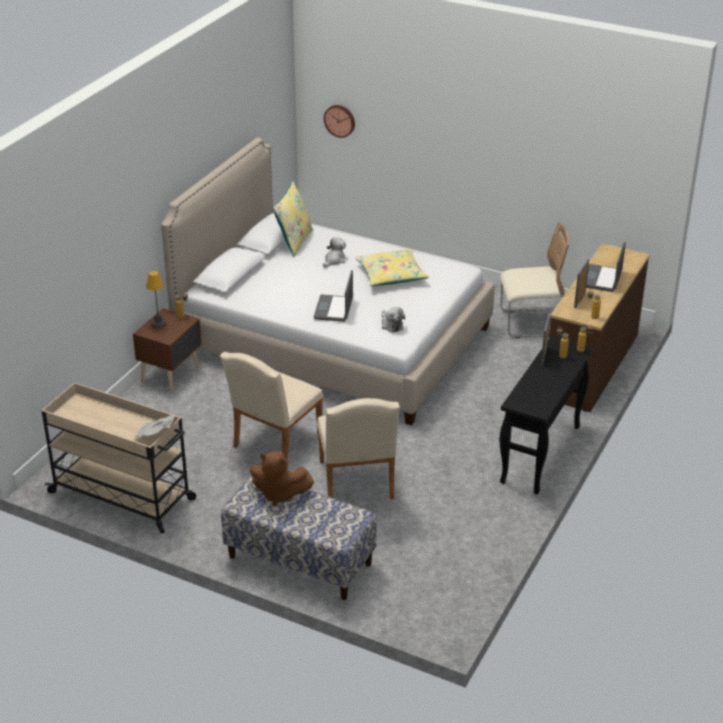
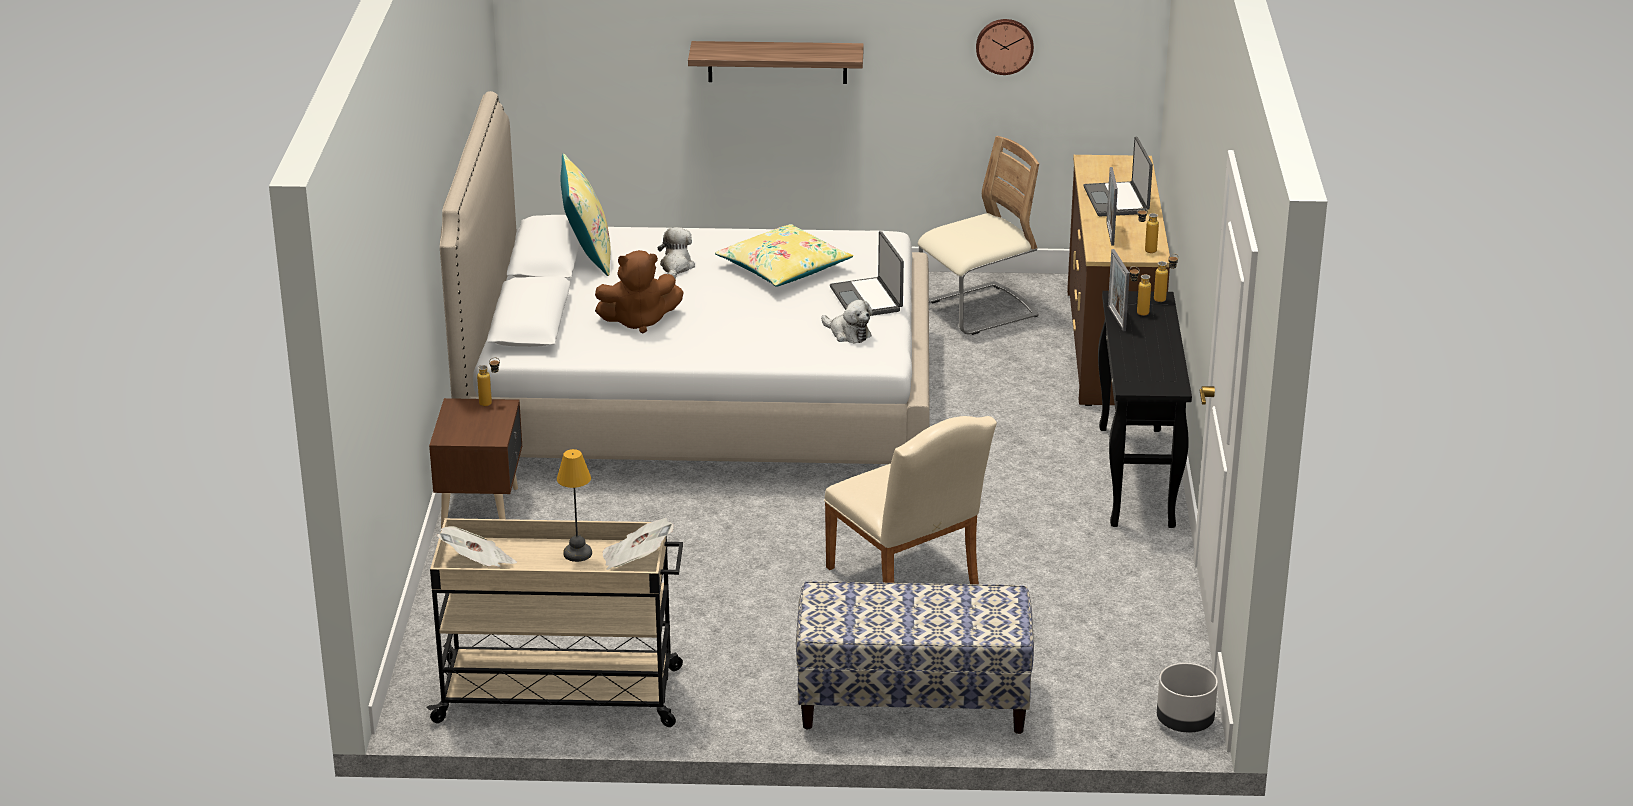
camera: 25 degrees left, 5 degrees down
(76, 413) = (478, 564): none -> newspaper
(158, 324) = (459, 422): table lamp -> table lamp (577, 554)
(274, 443) = (734, 562): beige chair -> none
(279, 494) = (867, 600): brown plush toy -> brown plush toy (639, 321)
(334, 309) = (742, 332): laptop -> laptop (867, 299)
(340, 120) = (583, 47): wall clock -> wall clock (1004, 45)
(443, 150) = (777, 62): none -> shelf
(443, 624) = (1184, 722): none -> grey planter

